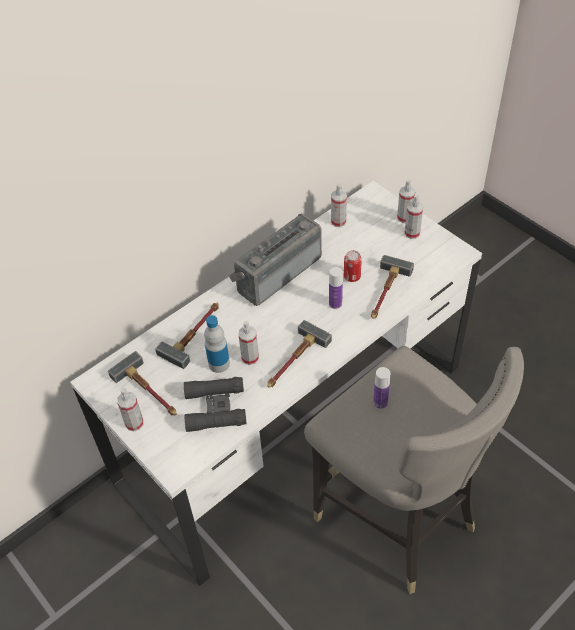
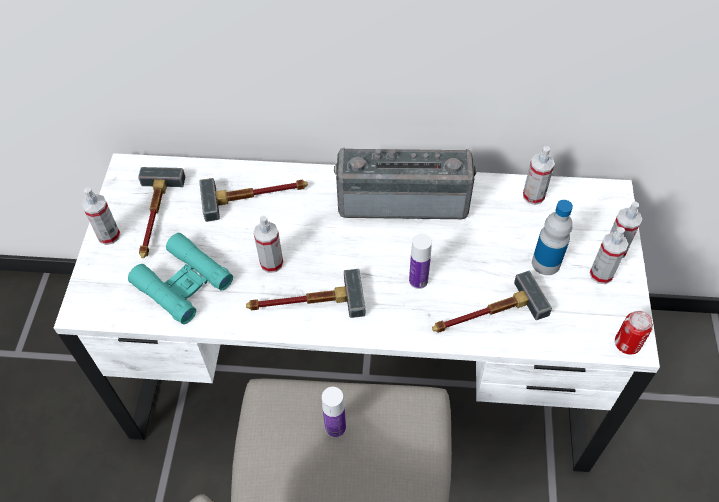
camera: 45 degrees right, 5 degrees up
(215, 408) = (183, 283): black binoculars -> turquoise binoculars
(219, 364) = (239, 244): bottle -> bottle (546, 263)
(352, 277) = (472, 267): can -> can (627, 344)

